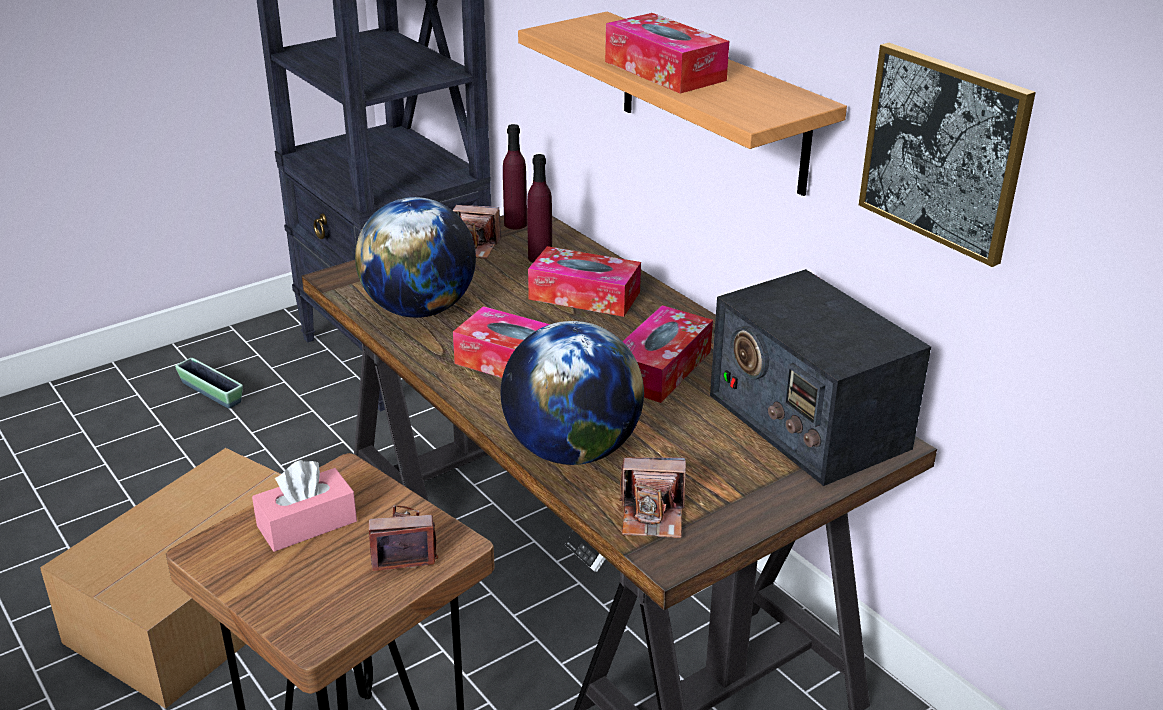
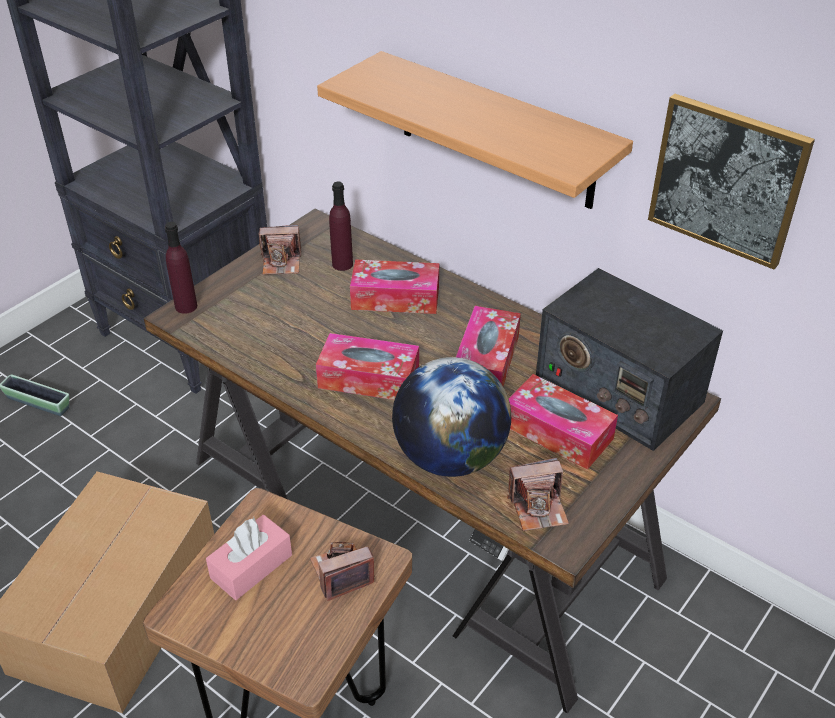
camera: 15 degrees left, 10 degrees up
(419, 310) = (263, 337): globe -> none
(515, 224) = (306, 231): purple bottle -> purple bottle (186, 306)
(664, 71) = (468, 120): tissue box -> tissue box (558, 432)

